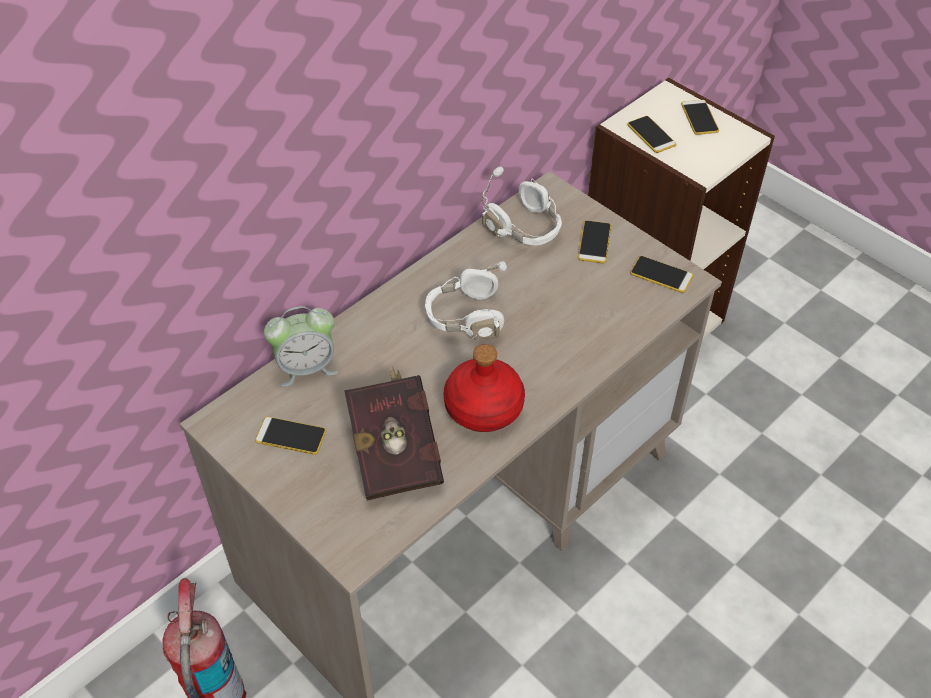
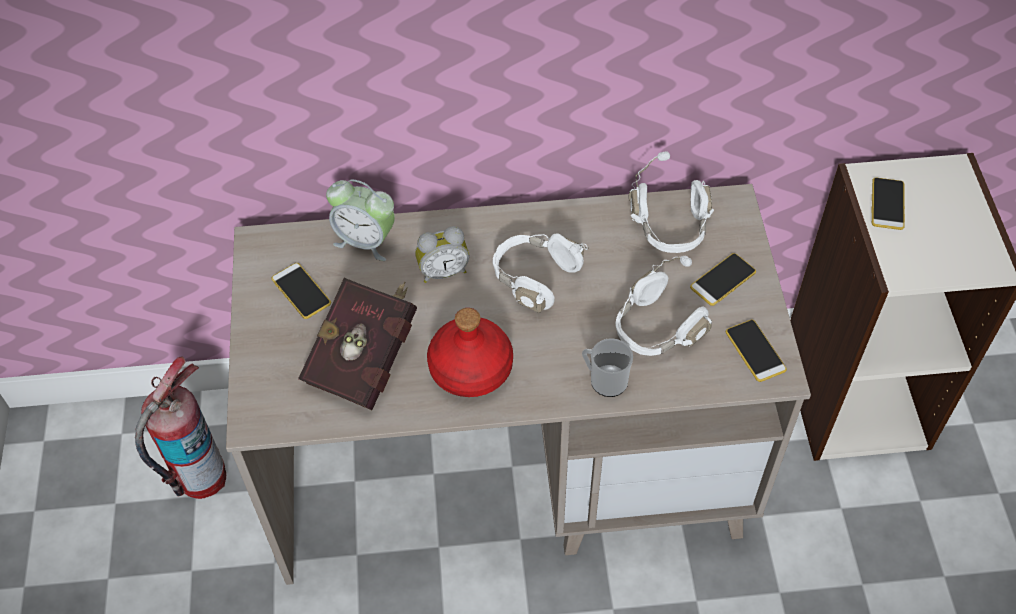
camera: 40 degrees right, 5 degrees up
(391, 353) = (443, 271): none -> alarm clock
(584, 299) = (656, 328): none -> white headphones
(585, 355) = (604, 380): none -> mug
(699, 118) = (960, 214): phone -> none

